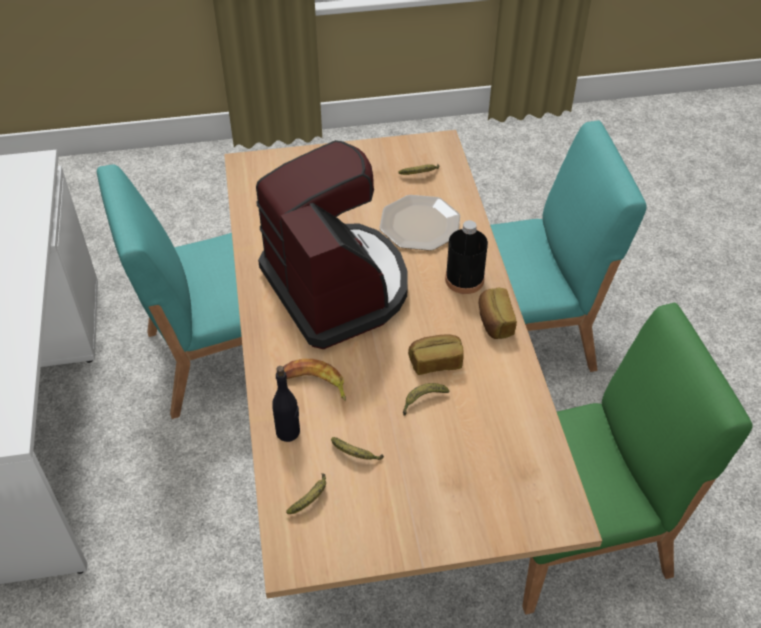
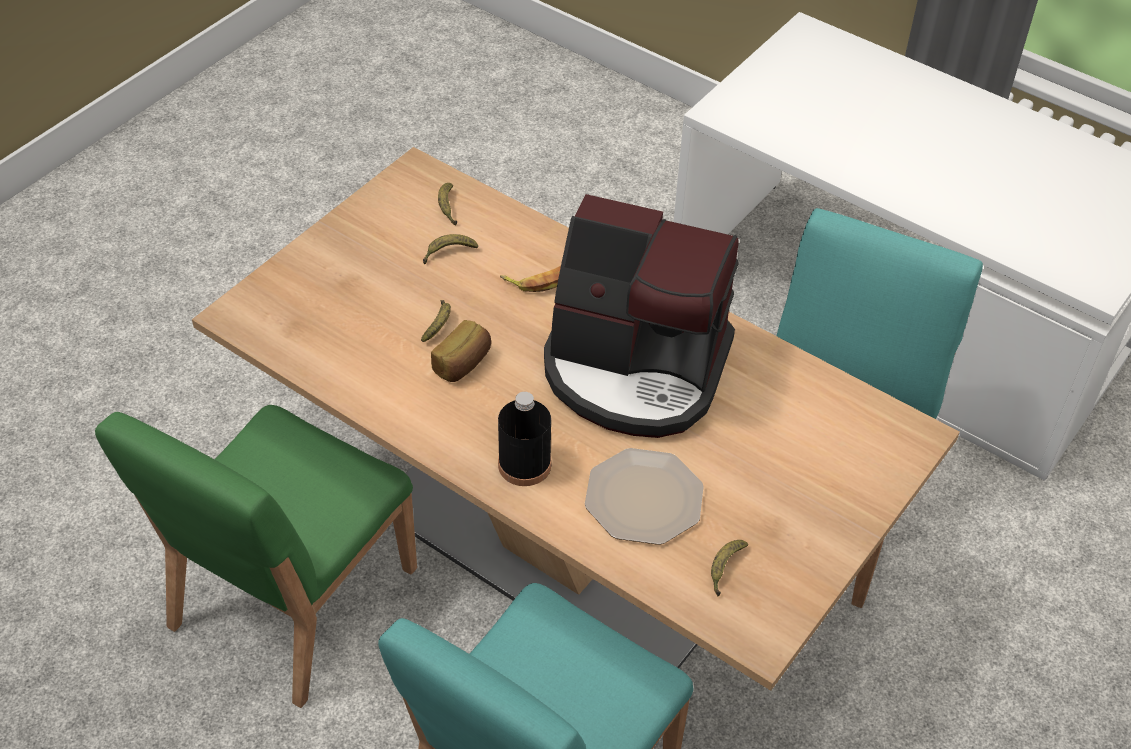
camera: 135 degrees right, 0 degrees up
(288, 432) = (519, 234): black bottle -> none
(494, 322) = (447, 439): bread -> none

